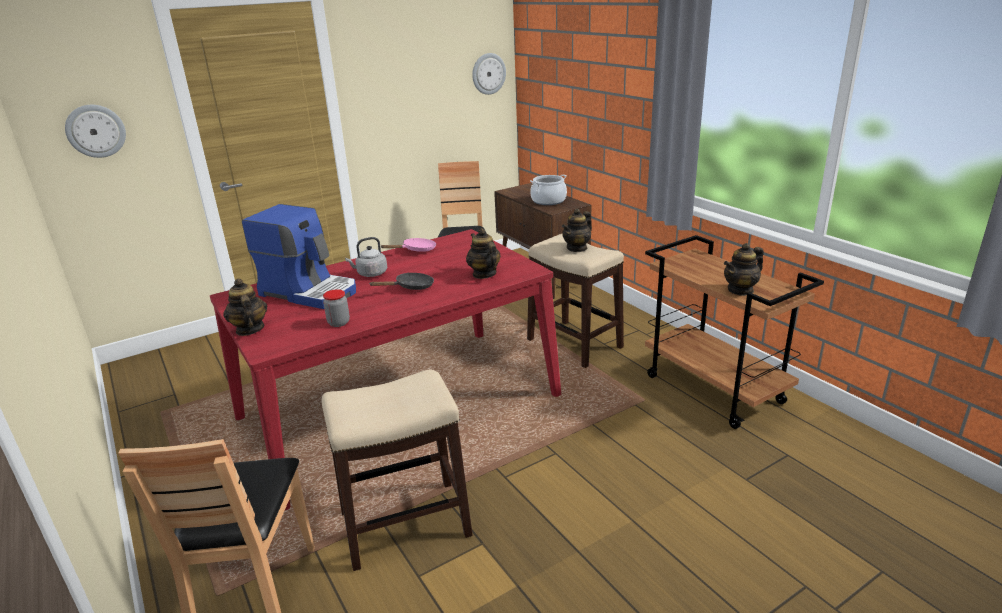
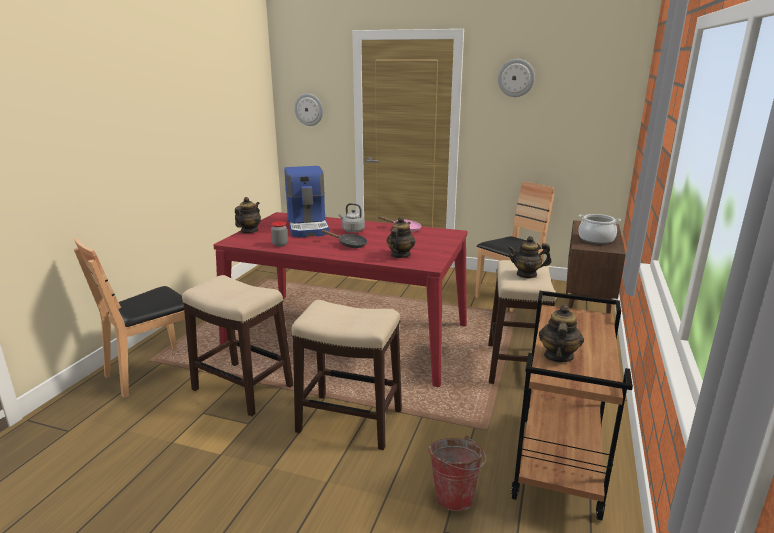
camera: 50 degrees right, 5 degrees down
(488, 73) = (608, 114): wall clock -> wall clock (516, 78)
(553, 469) = (349, 420): none -> stool
(710, 454) = (455, 495): none -> bucket
(740, 290) = (558, 356): teapot -> teapot turned 90 degrees clockwise

